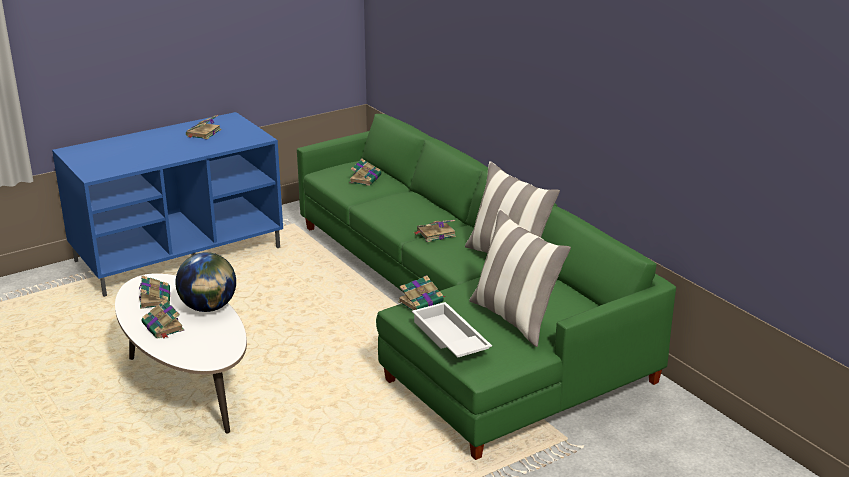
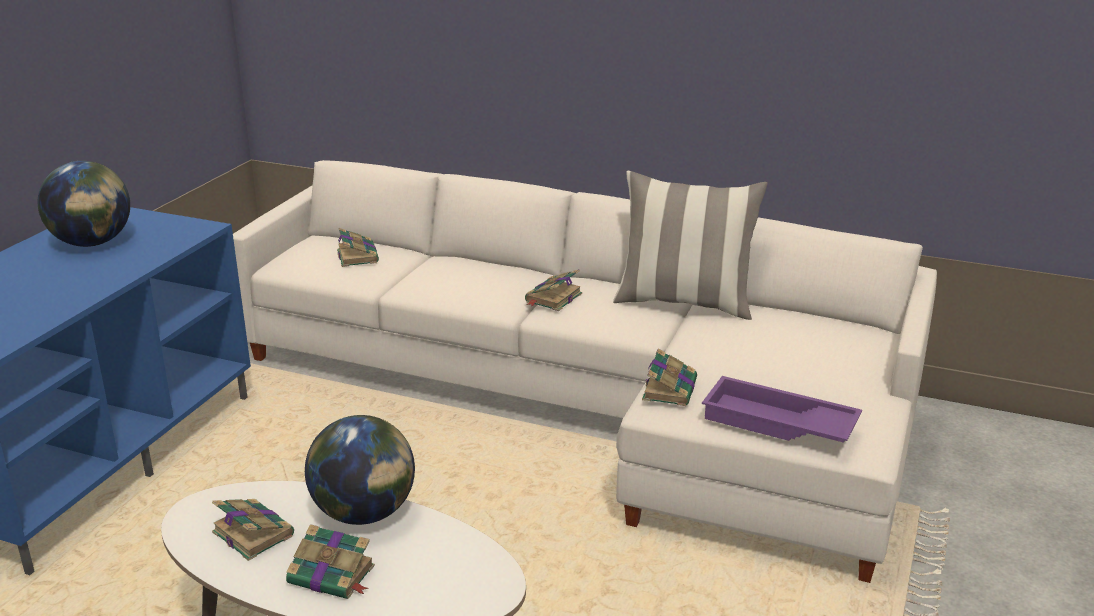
camera: 35 degrees left, 0 degrees up
(203, 133) = (92, 243): book -> globe
(448, 338) = (777, 423): white tray -> purple tray
(460, 313) = (597, 401): green sofa -> white sofa
(515, 319) = (808, 370): pillow -> none

